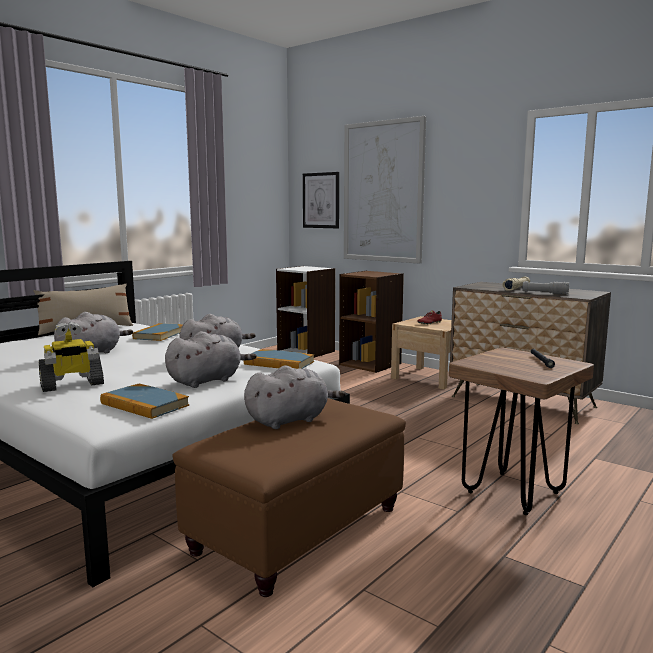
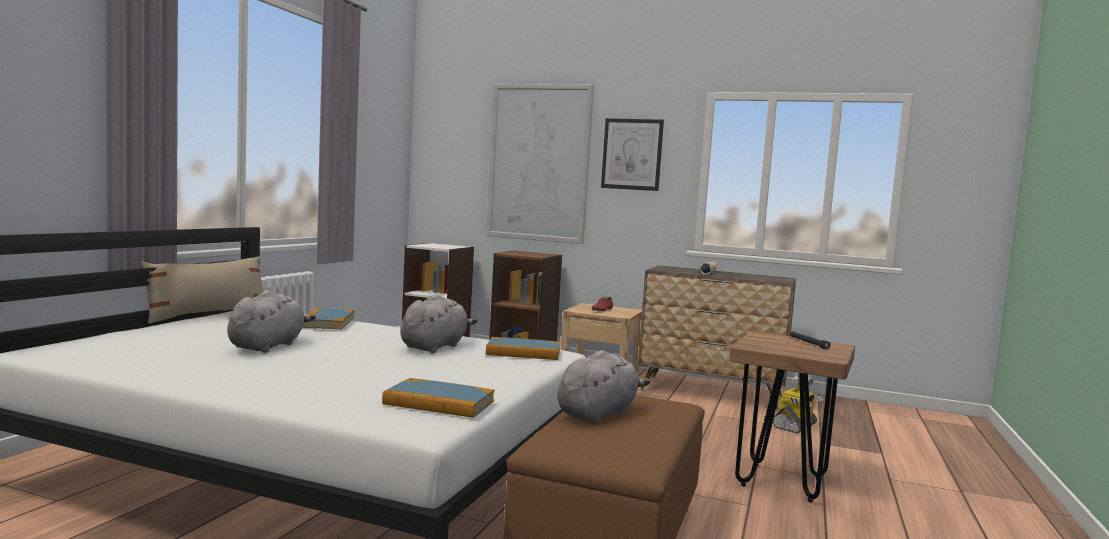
camera: 20 degrees left, 5 degrees down
(71, 385) = (304, 384): toy robot -> toy robot (795, 426)
(207, 380) = (470, 374): grey plush toy -> none
(321, 200) = (457, 167): picture -> picture (632, 154)
(545, 293) = (743, 278): grey flashlight -> none

